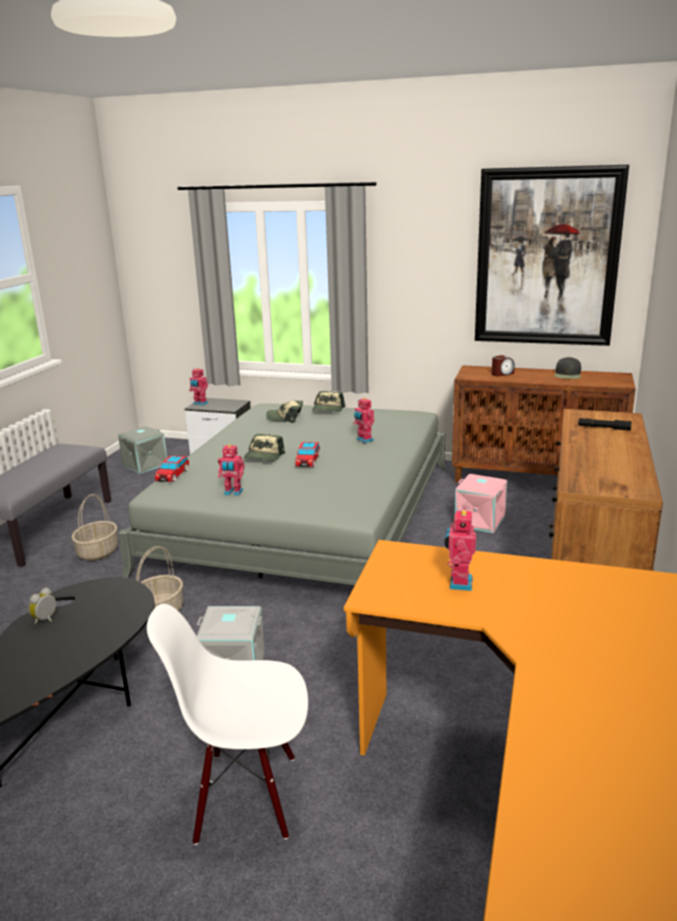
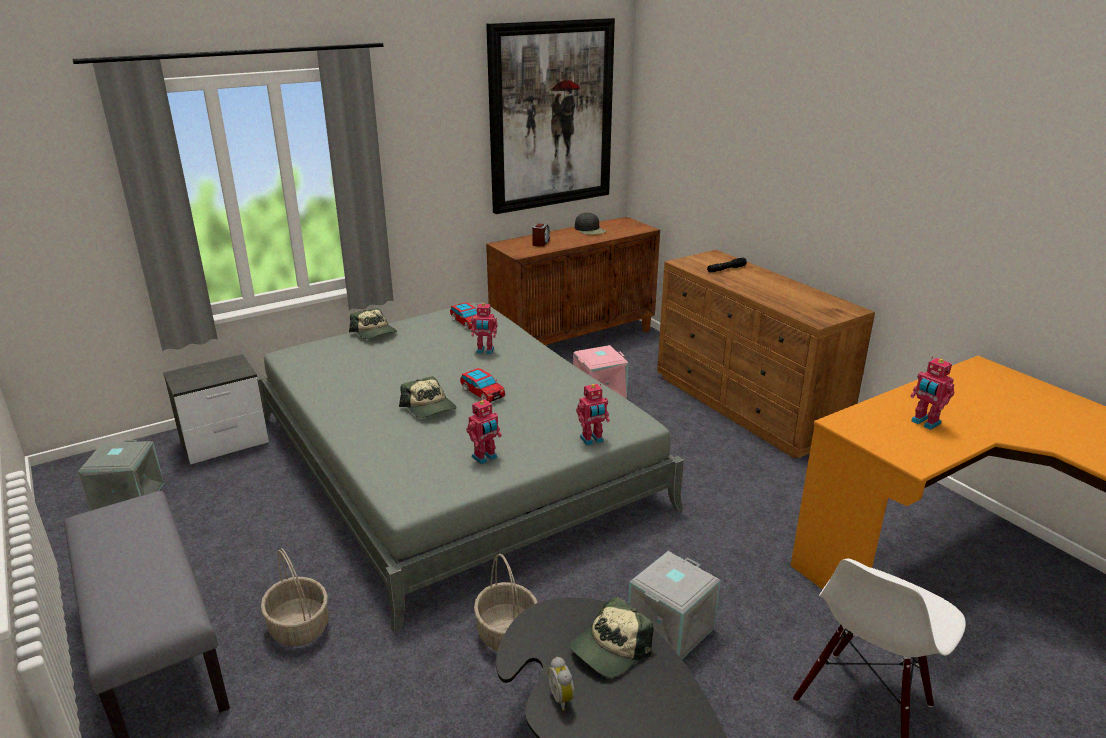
camera: 50 degrees left, 5 degrees up
(173, 475) = (374, 473): toy car -> toy car (467, 322)
(200, 403) = (182, 381): toy robot -> toy robot (592, 440)
(285, 418) = (346, 358): cap -> cap (610, 648)

